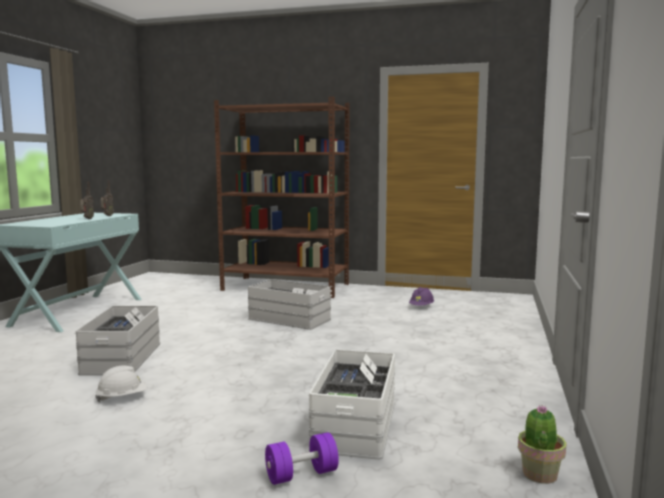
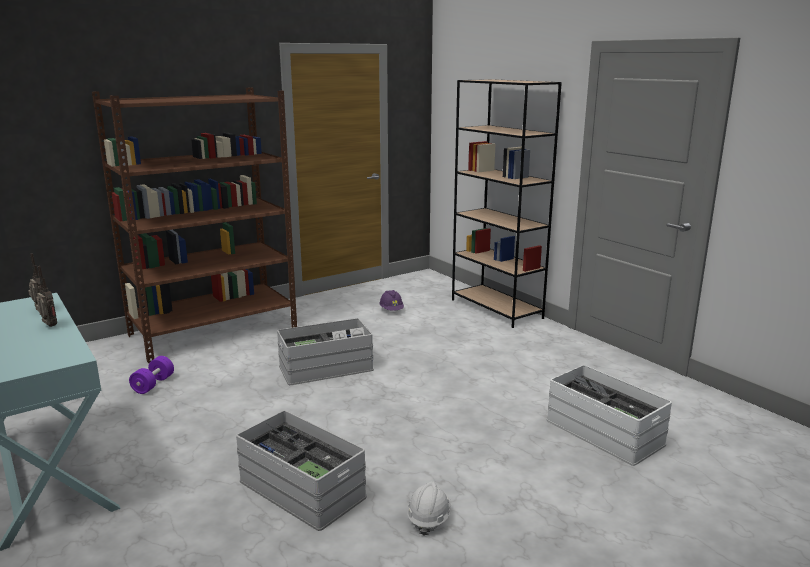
camera: 50 degrees left, 10 degrees up
(301, 475) = (667, 481): purple dumbbell -> purple dumbbell (153, 384)
(515, 330) = (497, 309): none -> beige bookcase
(539, 475) = (722, 408): potted plant -> none

